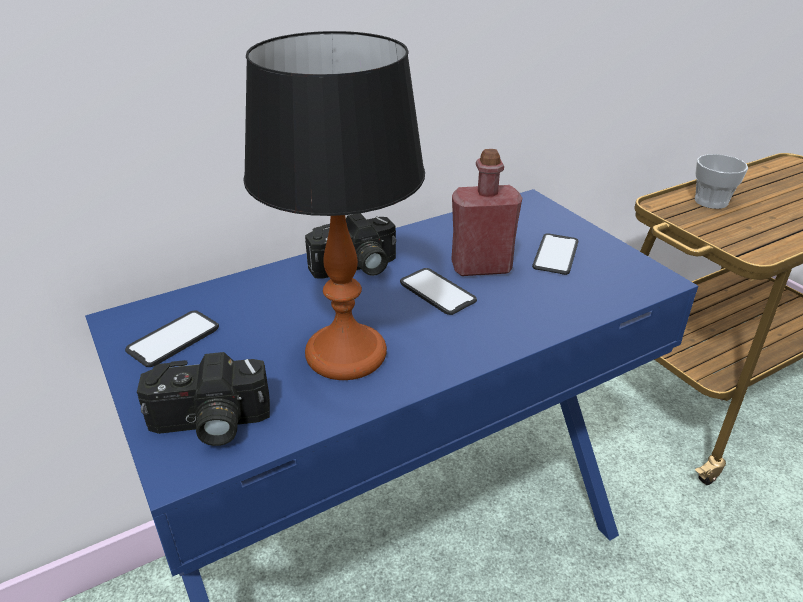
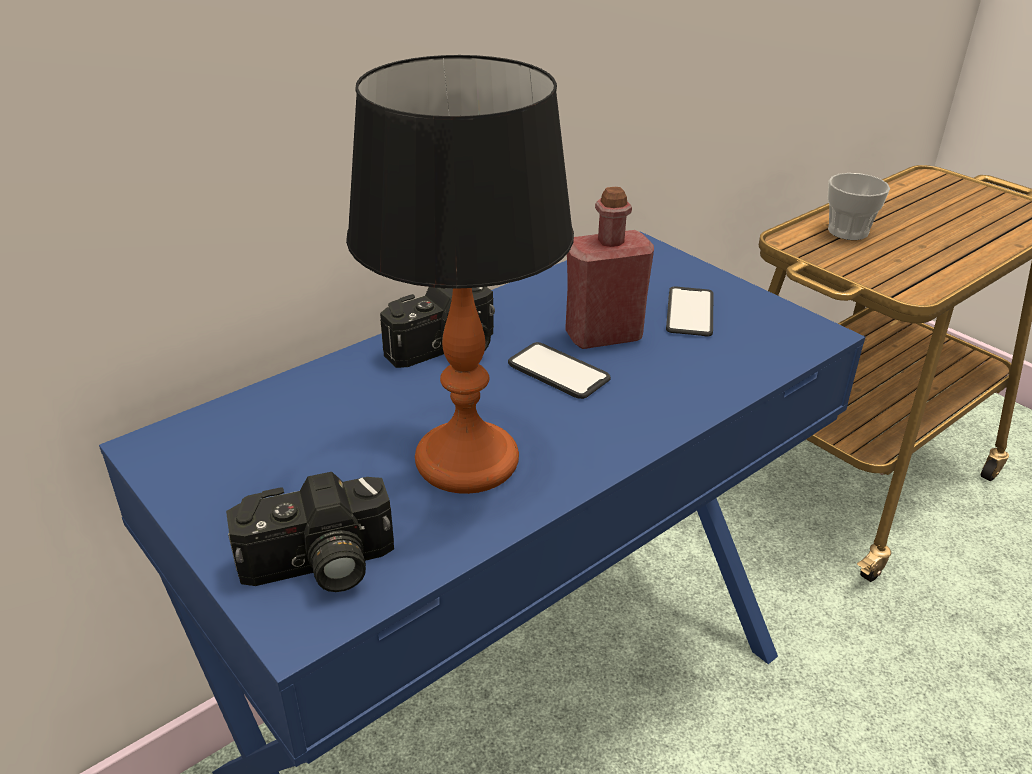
camera: 10 degrees left, 0 degrees up
(173, 339) = (234, 464): phone -> none

